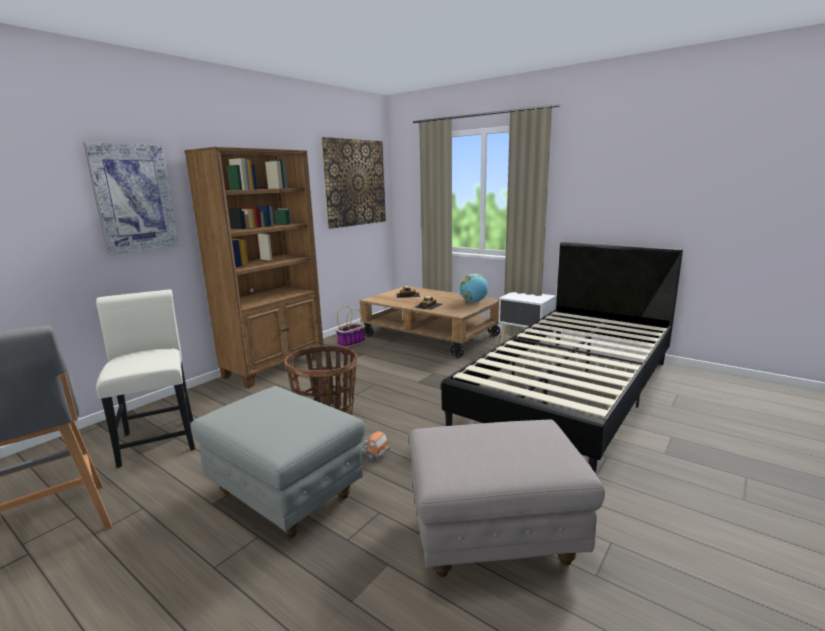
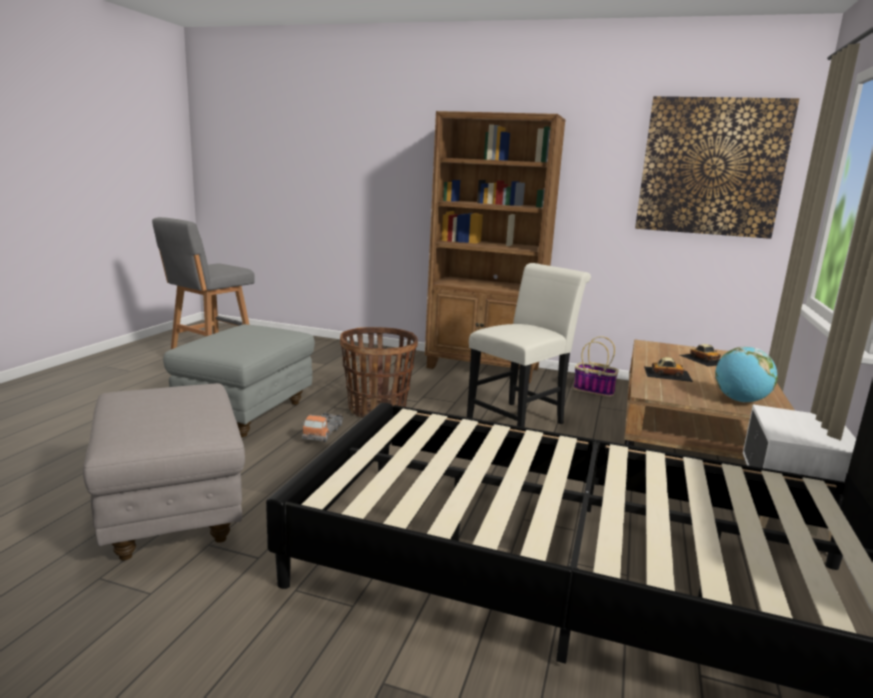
camera: 70 degrees right, 0 degrees up
(134, 198) = (401, 160): picture -> none
(159, 438) = (322, 359): white chair -> white chair (520, 419)

